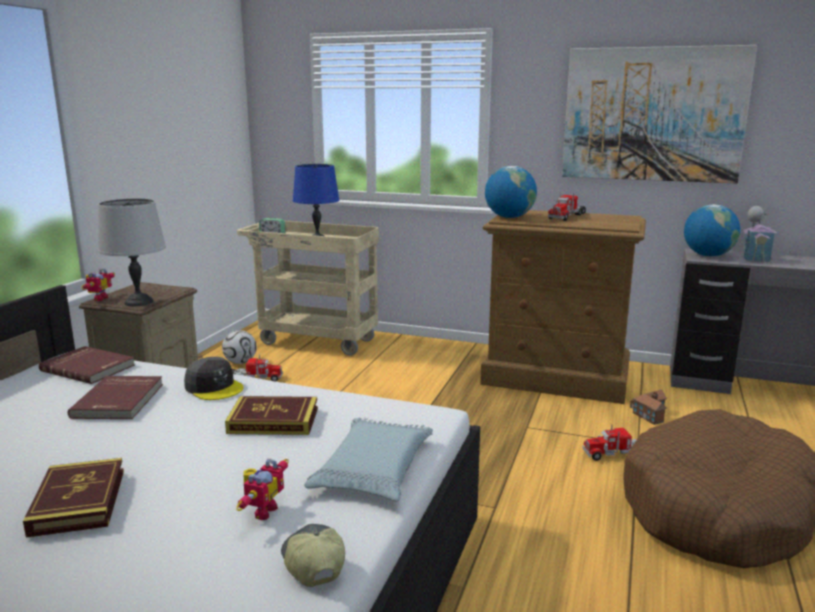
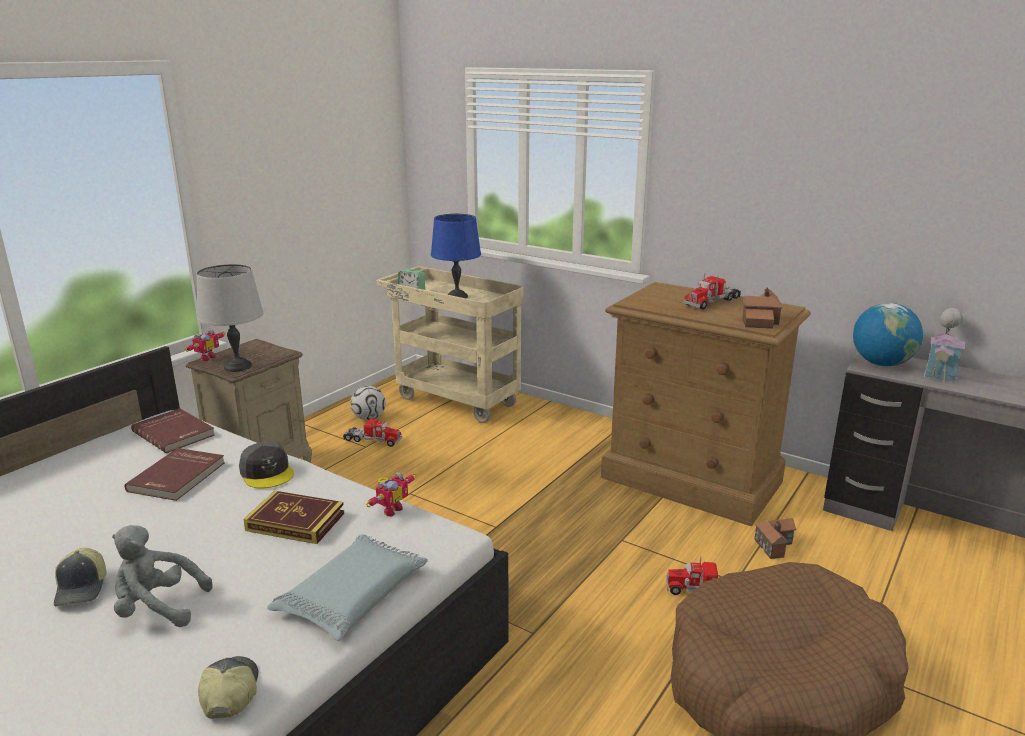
camera: 15 degrees right, 5 degrees up
(78, 502) = (83, 587): book -> cap
(178, 507) = (158, 608): none -> grey plush toy
(261, 510) = (222, 626): toy robot -> toy robot (390, 509)
(509, 217) = (643, 298): globe -> none
(618, 224) = (760, 320): none -> toy house
(653, 115) = (834, 185): picture -> none

